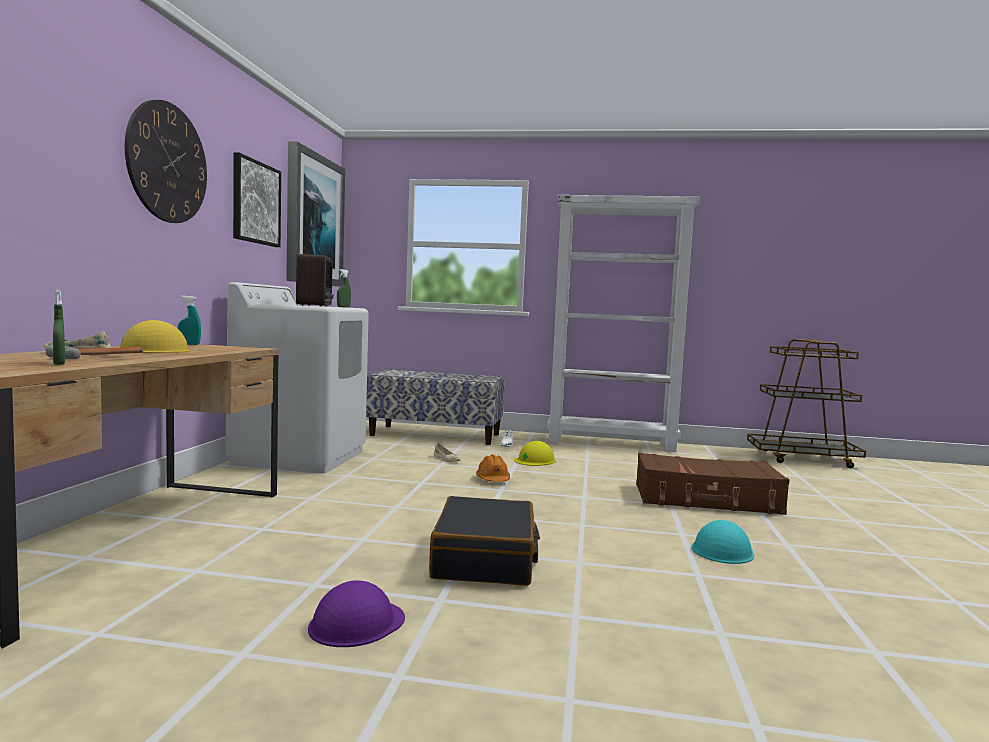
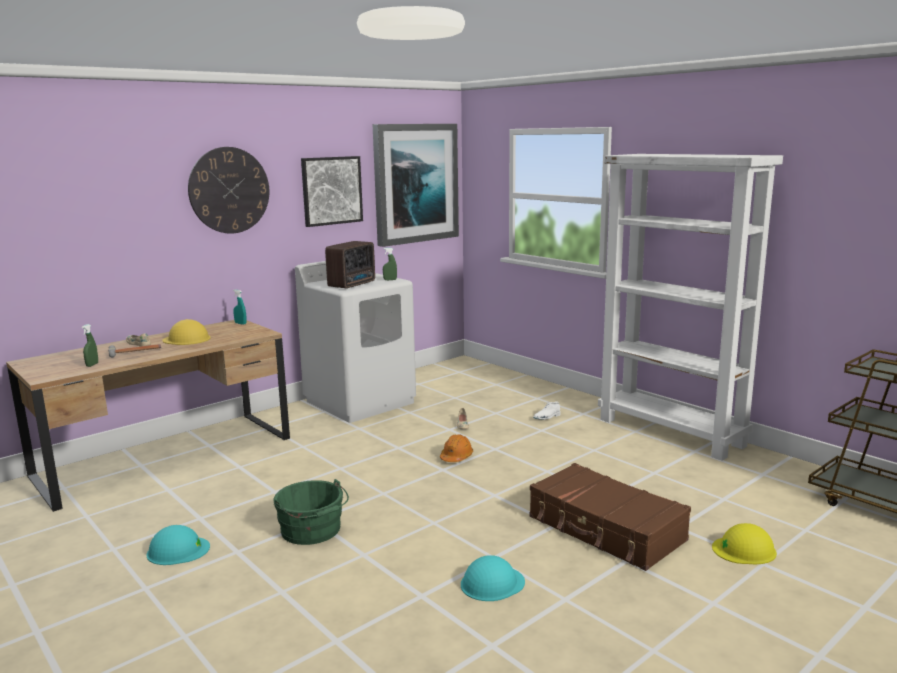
camera: 40 degrees right, 10 degrees up
(356, 623) = (178, 550): purple hard hat -> turquoise hard hat
(436, 435) = (509, 391): bench -> none
(485, 559) = (313, 531): black suitcase -> green bucket
(535, 460) = (538, 441): yellow hard hat -> yellow hard hat (744, 550)

